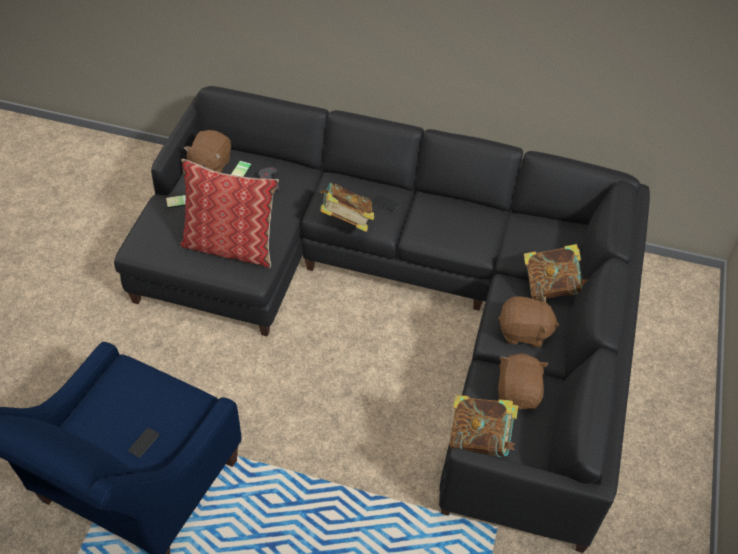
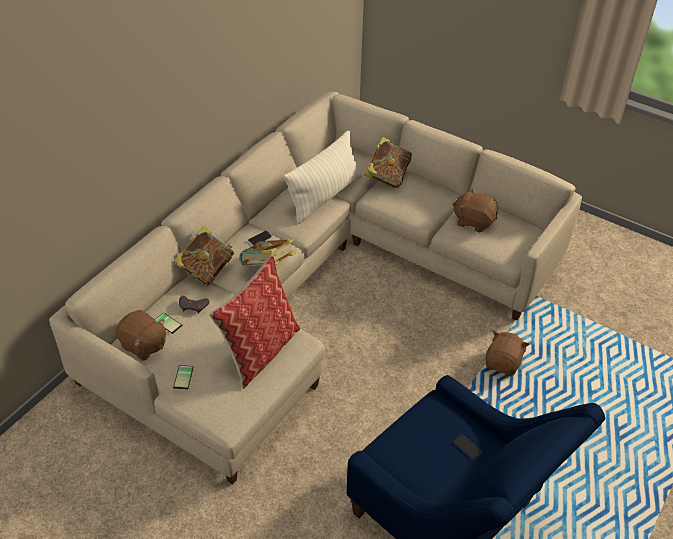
camera: 70 degrees left, 5 degrees down
(404, 298) = (314, 287): black sofa -> beige sofa
(480, 439) = (506, 251): book -> book (206, 270)
(484, 239) = (325, 196): none -> beige pillow
(524, 332) = (422, 202): brown plush toy -> brown plush toy (503, 363)

